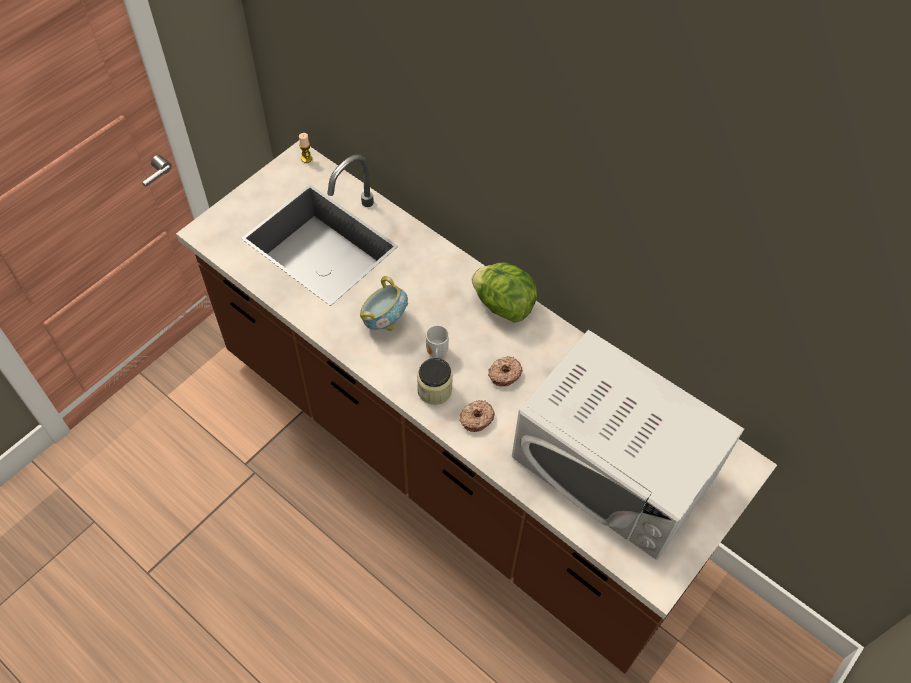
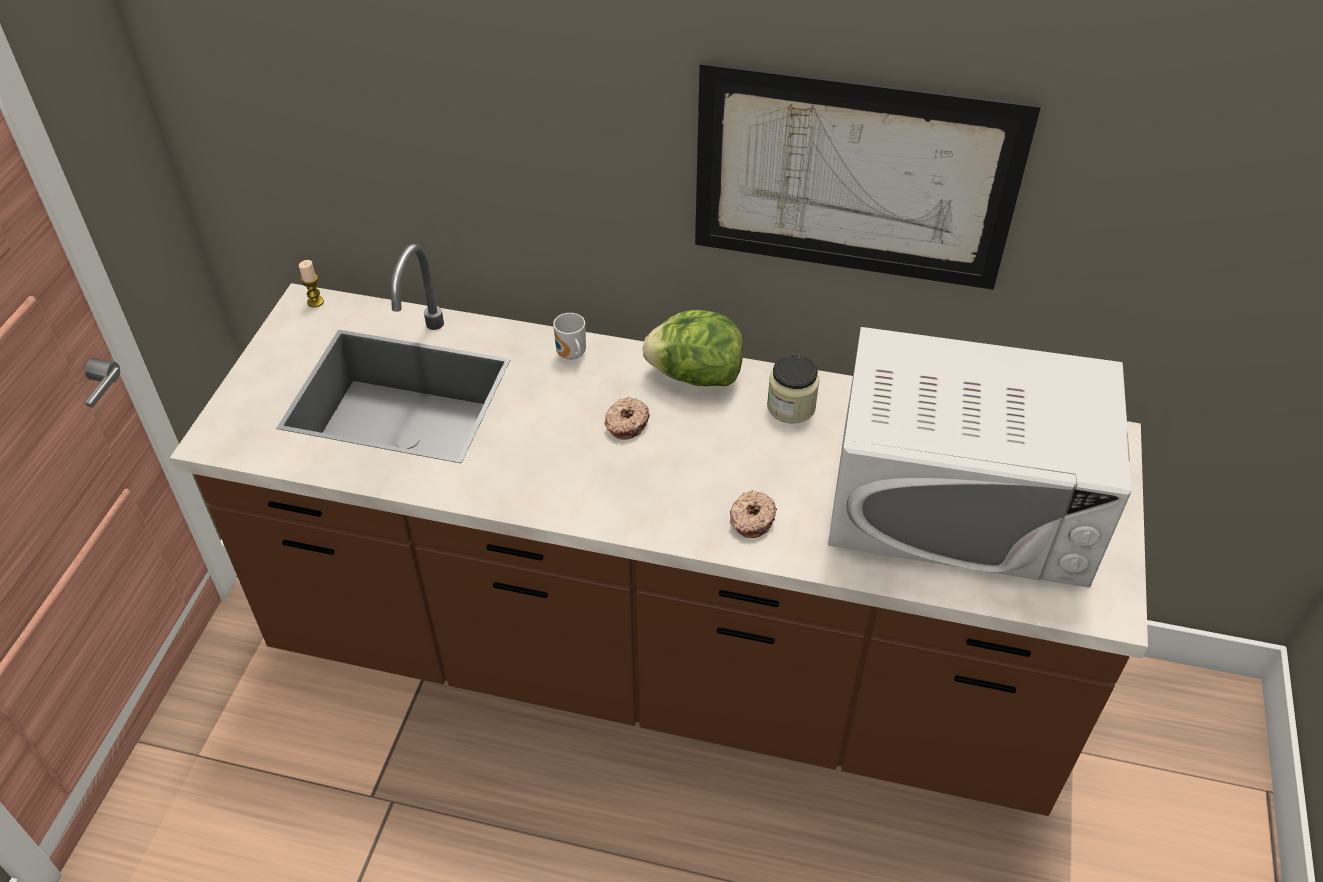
camera: 25 degrees left, 10 degrees down
(384, 320) = (550, 452): bowl -> none
(434, 390) = (673, 508): jar -> jar (791, 407)
(436, 352) = (645, 463): mug -> mug (571, 356)
(504, 374) = (751, 453): donut -> donut (626, 423)
(620, 231) = (853, 178): none -> picture

